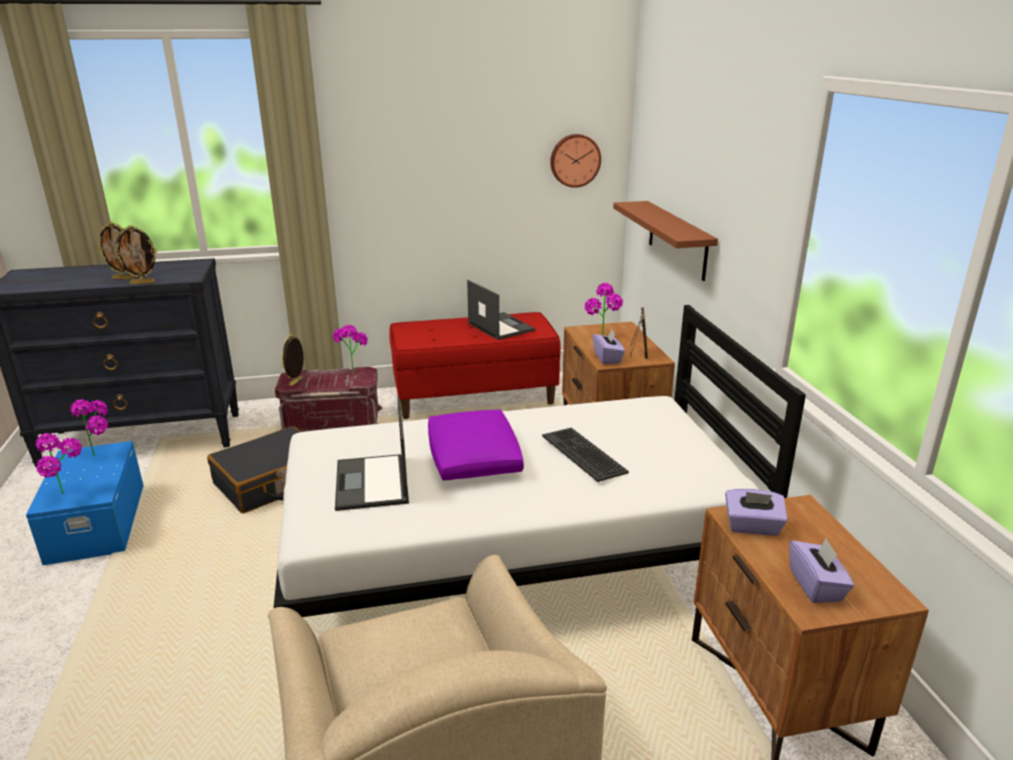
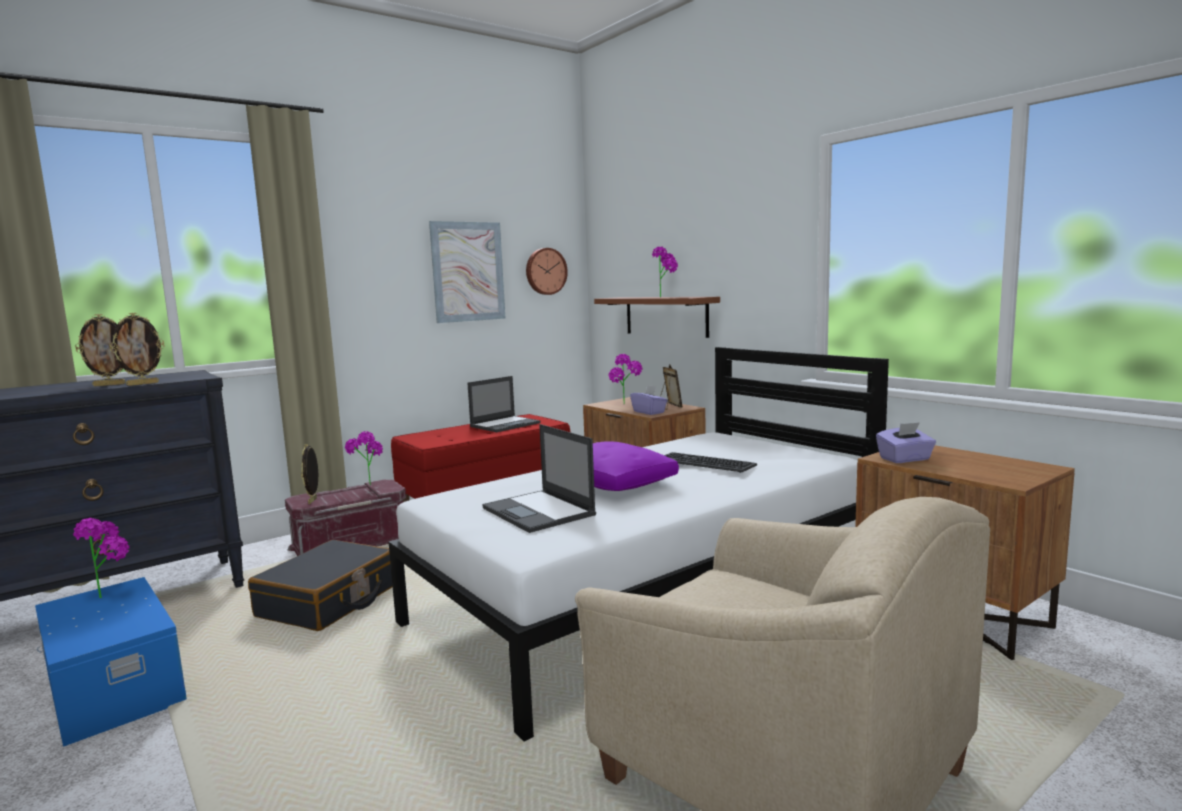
camera: 25 degrees left, 15 degrees down
(69, 495) = (101, 634): potted plant -> potted plant (666, 297)
(481, 162) = (468, 272): none -> picture
(500, 326) = (505, 424): laptop -> laptop turned 105 degrees clockwise
(816, 586) = (995, 473): purple tissue box -> none

